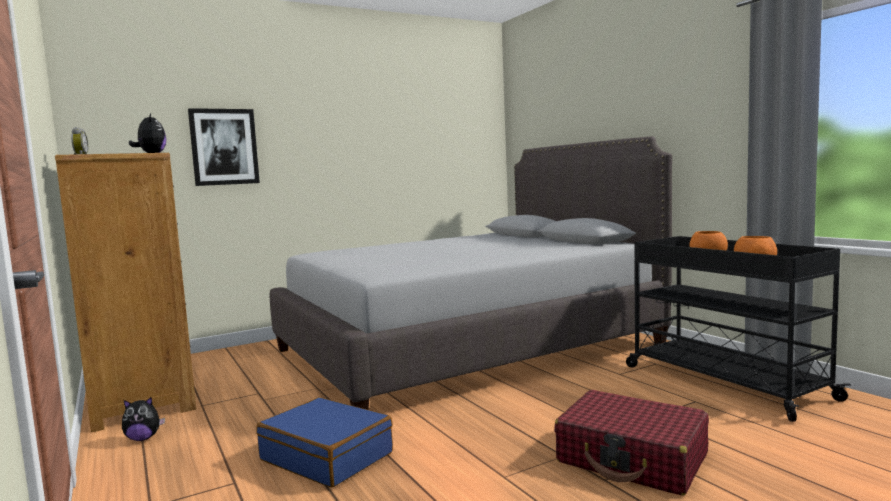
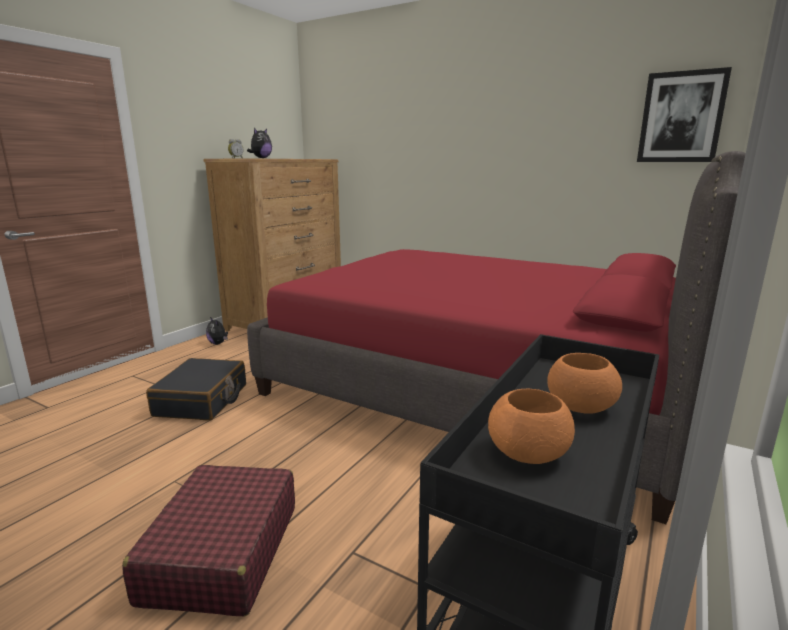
camera: 60 degrees right, 10 degrees up
(224, 147) = (393, 147): picture -> picture (681, 117)
(327, 456) = (202, 400): blue suitcase -> black suitcase
(467, 347) = (478, 387): grey bed -> red bed

